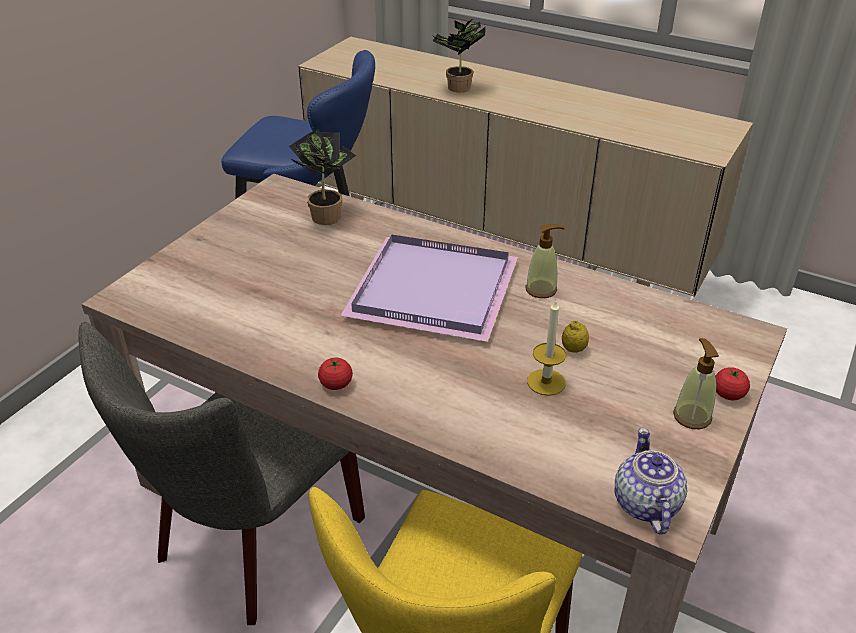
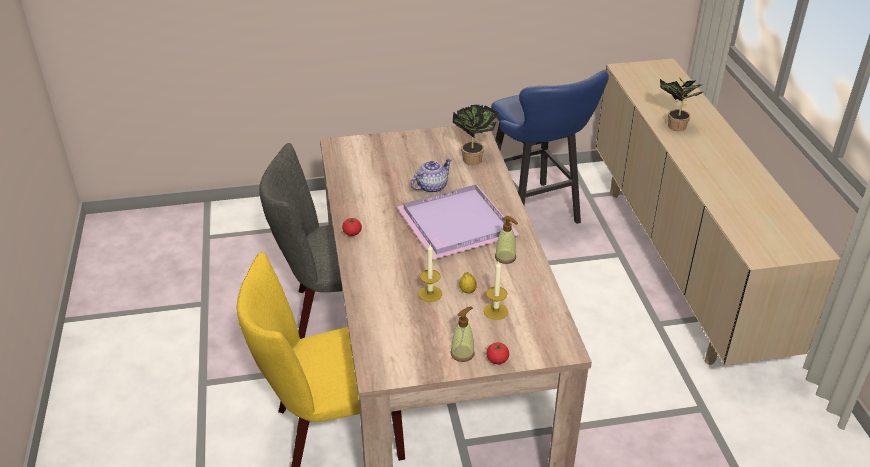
camera: 50 degrees right, 0 degrees up
(634, 348) = (495, 311): none -> candle
(645, 504) = (379, 362): teapot -> teapot (431, 187)

